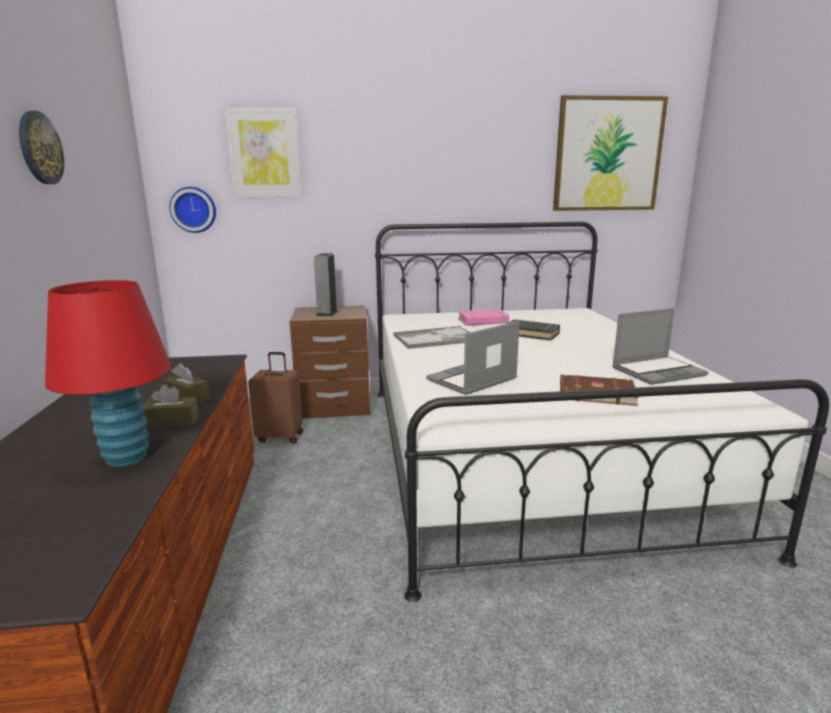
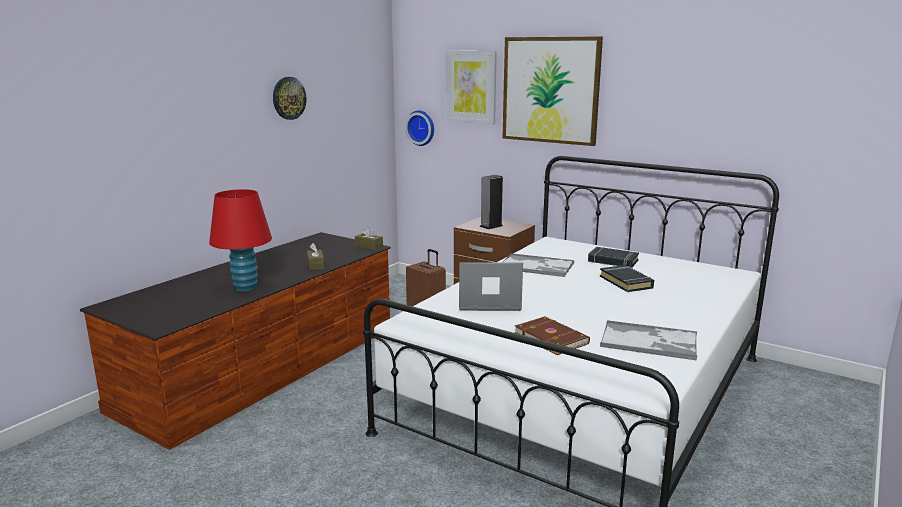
camera: 40 degrees right, 0 degrees up
(171, 422) = (288, 276): brown tissue box -> brown tissue box (369, 247)
(483, 321) = (612, 261): pink book -> black book
(608, 154) = (805, 101): picture -> picture (550, 90)
(658, 371) = (650, 341): laptop -> tray

